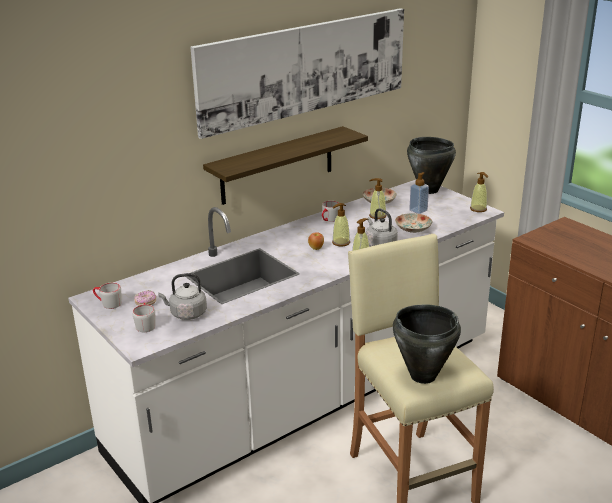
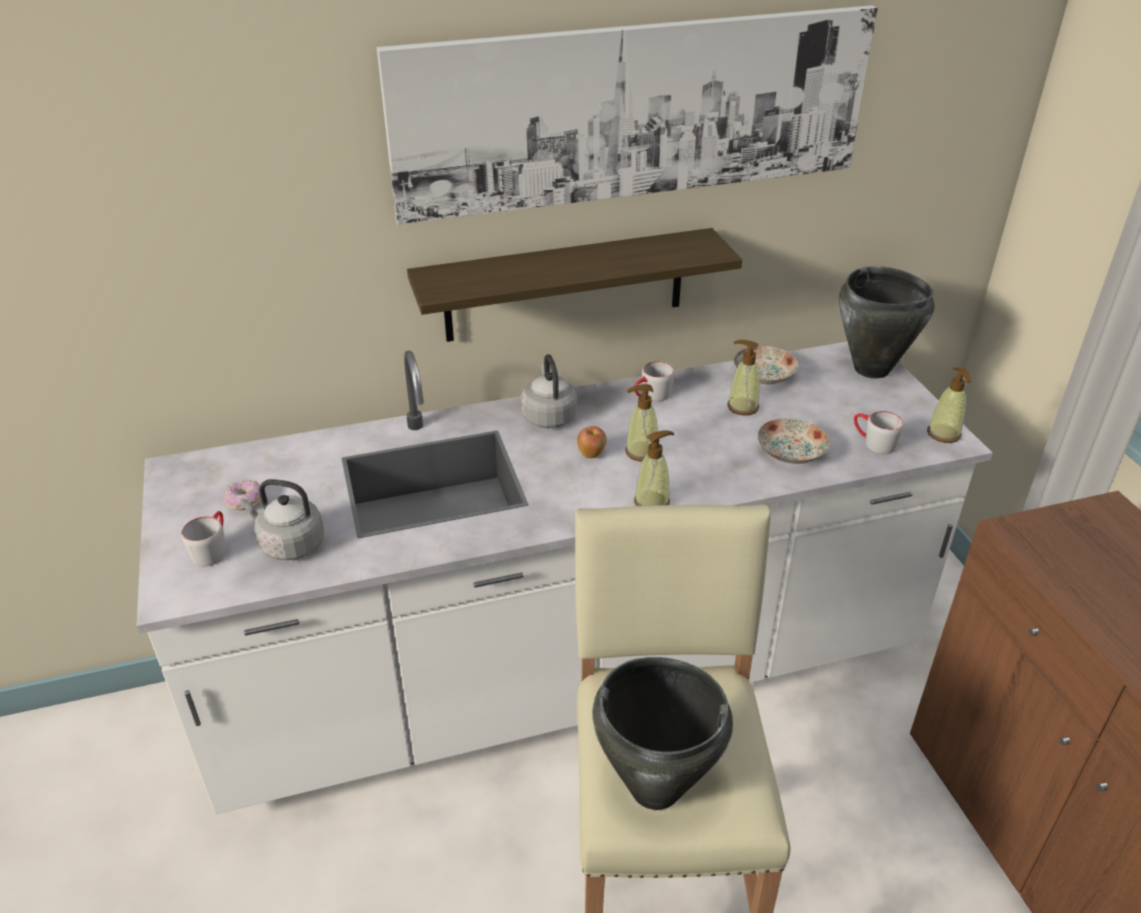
camera: 20 degrees right, 10 degrees up
(108, 303) = (190, 487): grey mug -> grey mug (873, 443)
(380, 245) = (708, 474): grey kettle -> grey kettle (548, 416)
(418, 210) = (825, 411): soap dispenser -> none

